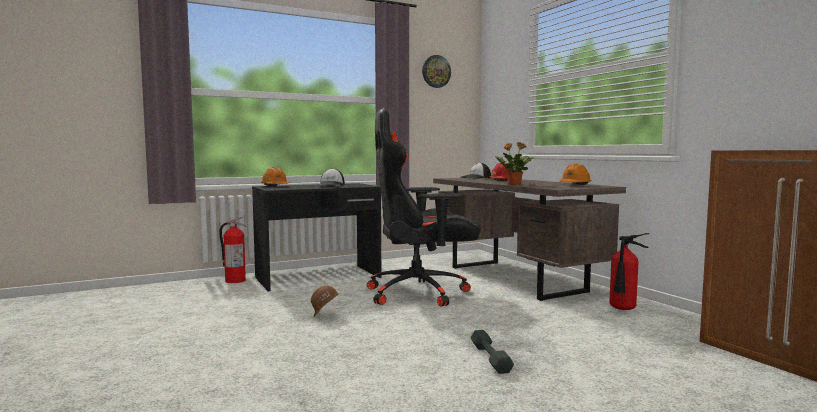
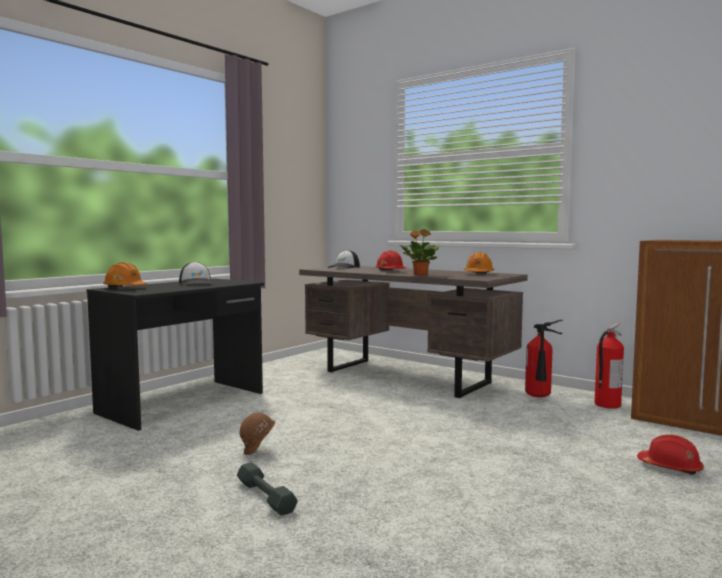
camera: 25 degrees left, 0 degrees up
(235, 281) = (69, 422): fire extinguisher -> fire extinguisher (606, 405)
(424, 293) = (336, 406): black office chair -> none
(436, 71) = (284, 143): wall clock -> none
(490, 358) = (491, 468): grey dumbbell -> grey dumbbell (265, 496)
(678, 390) = (670, 467): none -> red hard hat

